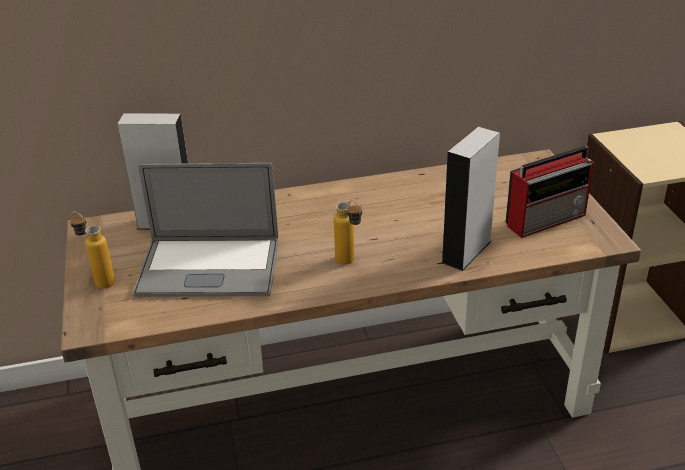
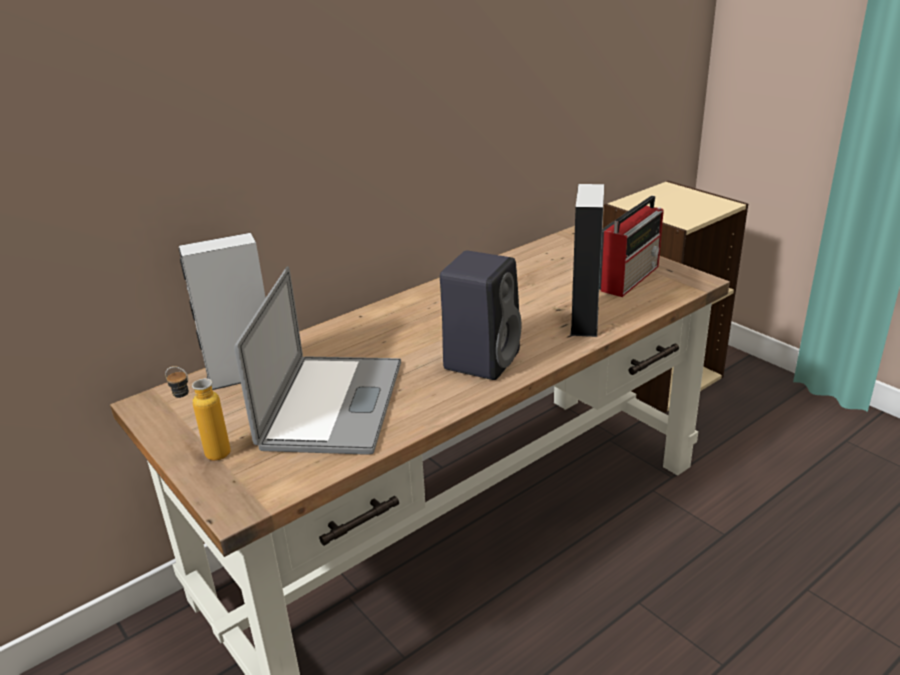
camera: 25 degrees left, 5 degrees down
(209, 267) = (332, 404): laptop -> laptop turned 60 degrees counterclockwise
(349, 263) = (482, 359): bottle -> black speaker

